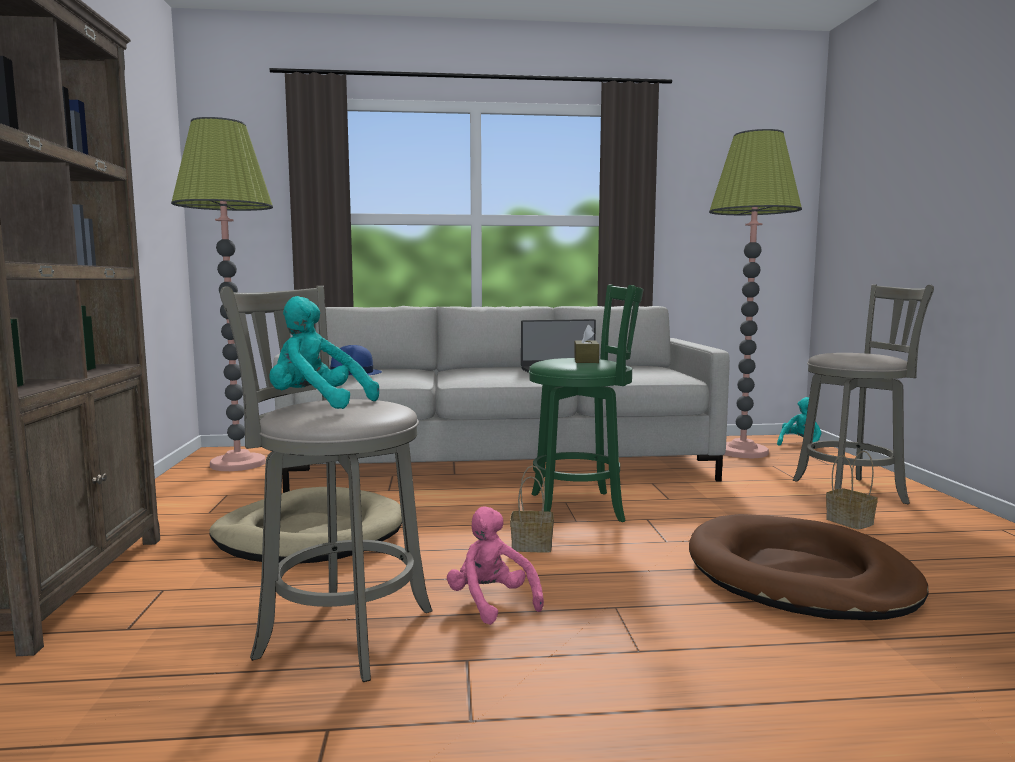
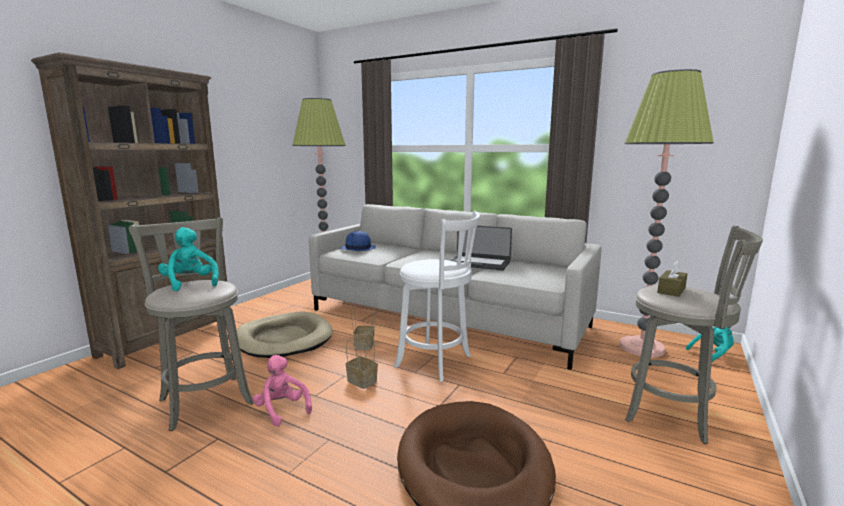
camera: 35 degrees right, 5 degrees up
(491, 603) = (282, 410): pink plush toy -> pink plush toy turned 45 degrees counterclockwise
(582, 507) = (437, 362): green stool -> white stool
(586, 360) = (437, 265): brown tissue box -> brown tissue box (671, 290)
(847, 521) = (607, 439): basket -> basket (364, 345)

